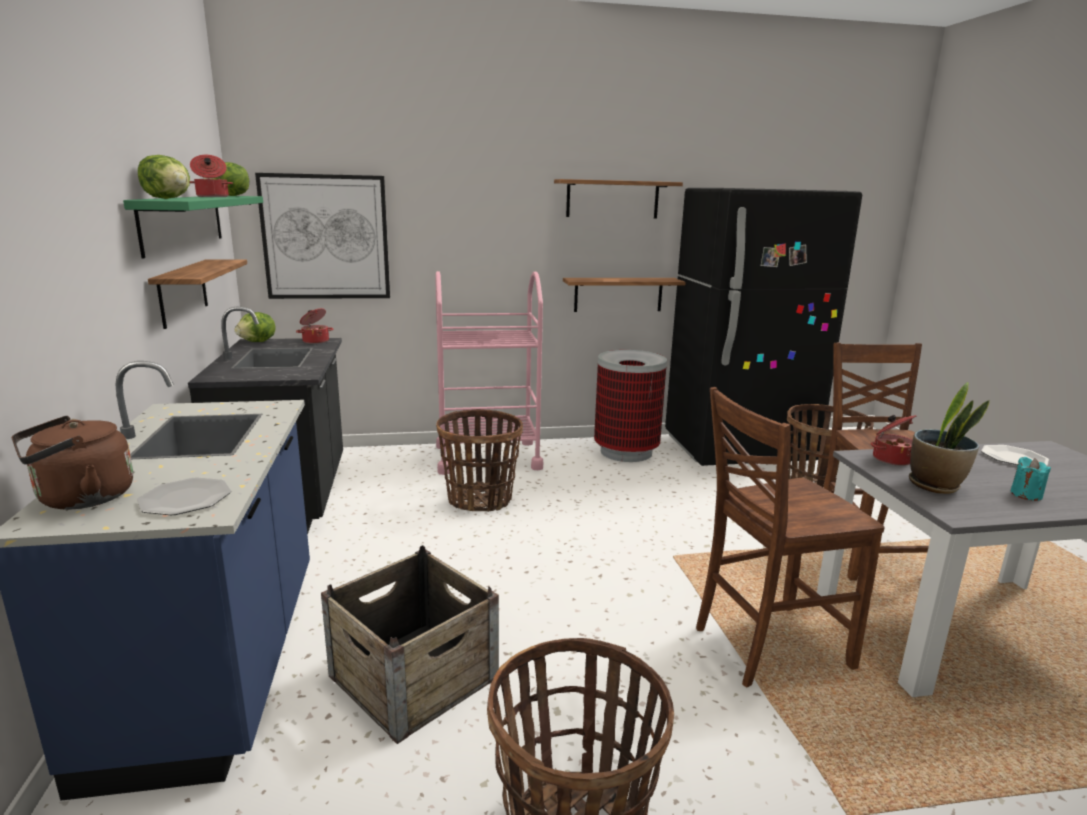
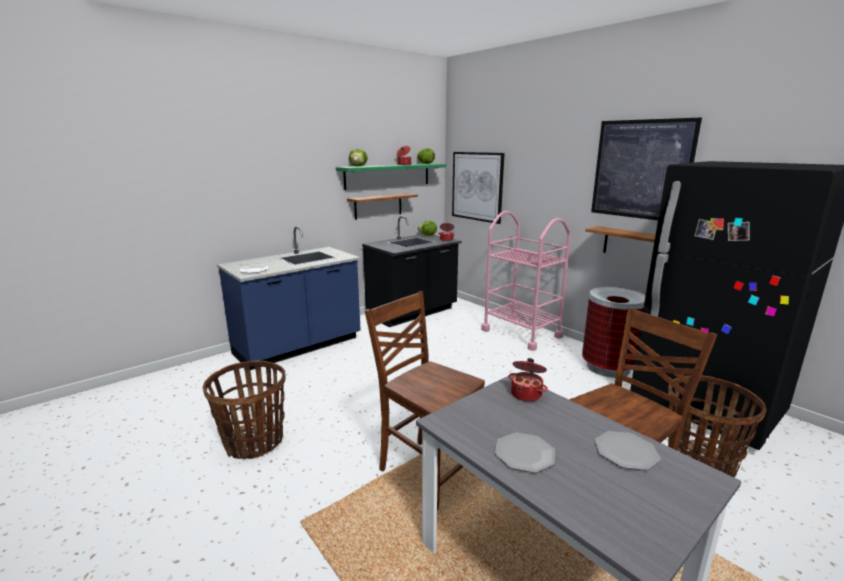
camera: 60 degrees right, 0 degrees up
(80, 499) = (246, 263): brown kettle -> none
(413, 677) = (318, 381): crate -> none
(480, 499) = (471, 347): basket -> none
(612, 199) = (641, 169): shelf -> picture
(935, 485) = (490, 412): potted plant -> none
(1026, 495) = (524, 453): turquoise candle -> plate

